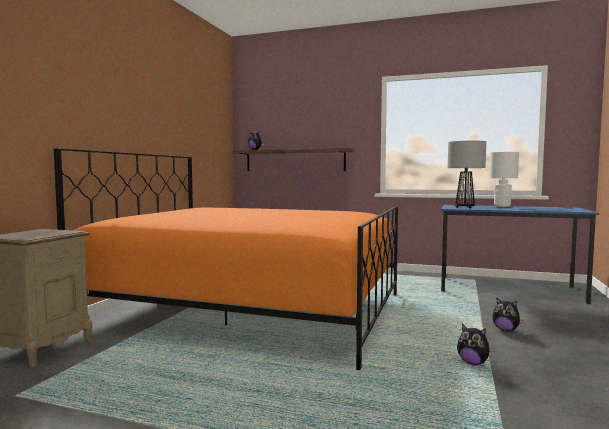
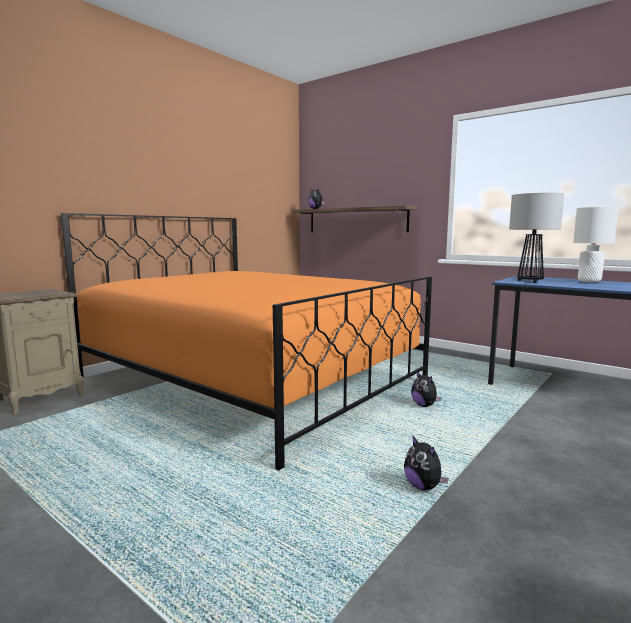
camera: 20 degrees right, 5 degrees up
(506, 330) = (519, 448): plush toy -> plush toy (424, 405)

